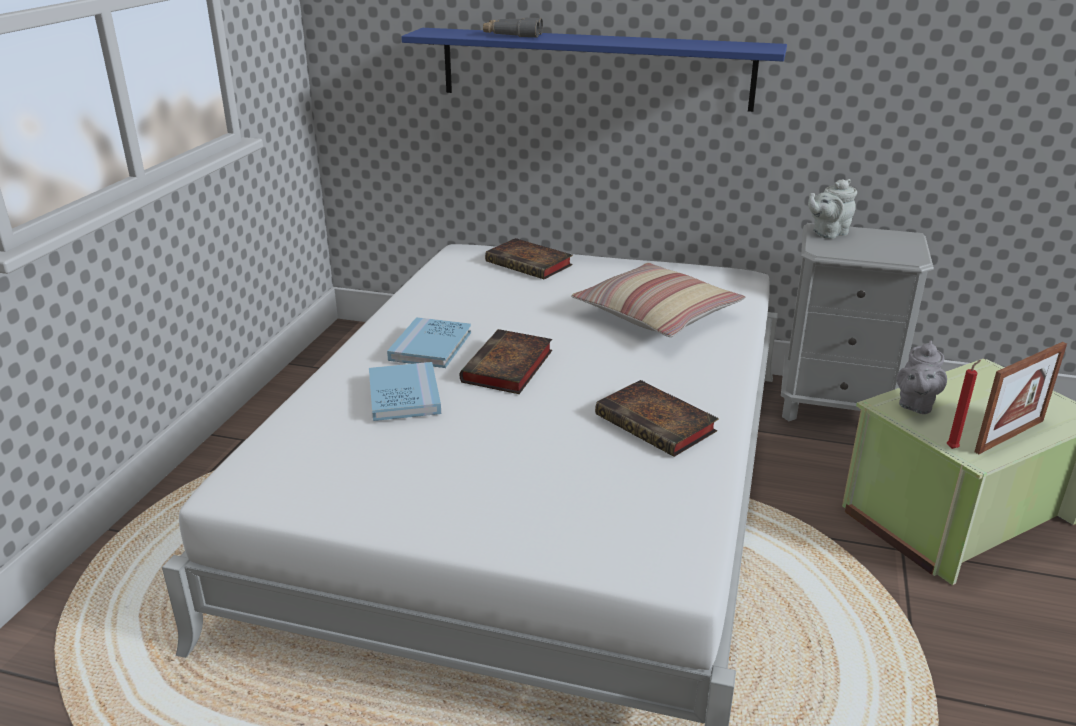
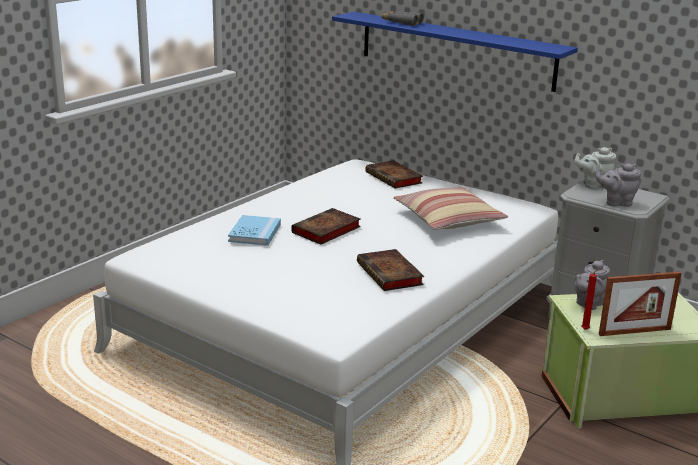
camera: 20 degrees right, 5 degrees down
(430, 346) = (290, 212): blue book -> none
(881, 253) = (616, 202): none -> grey teapot

